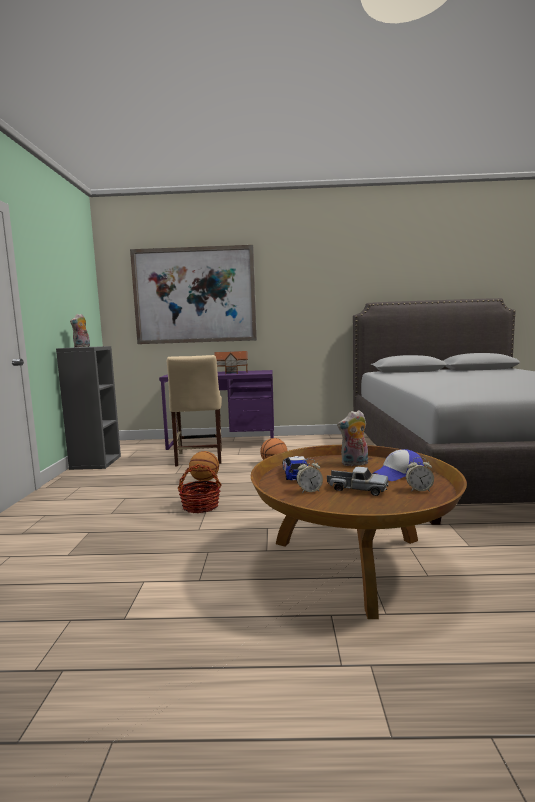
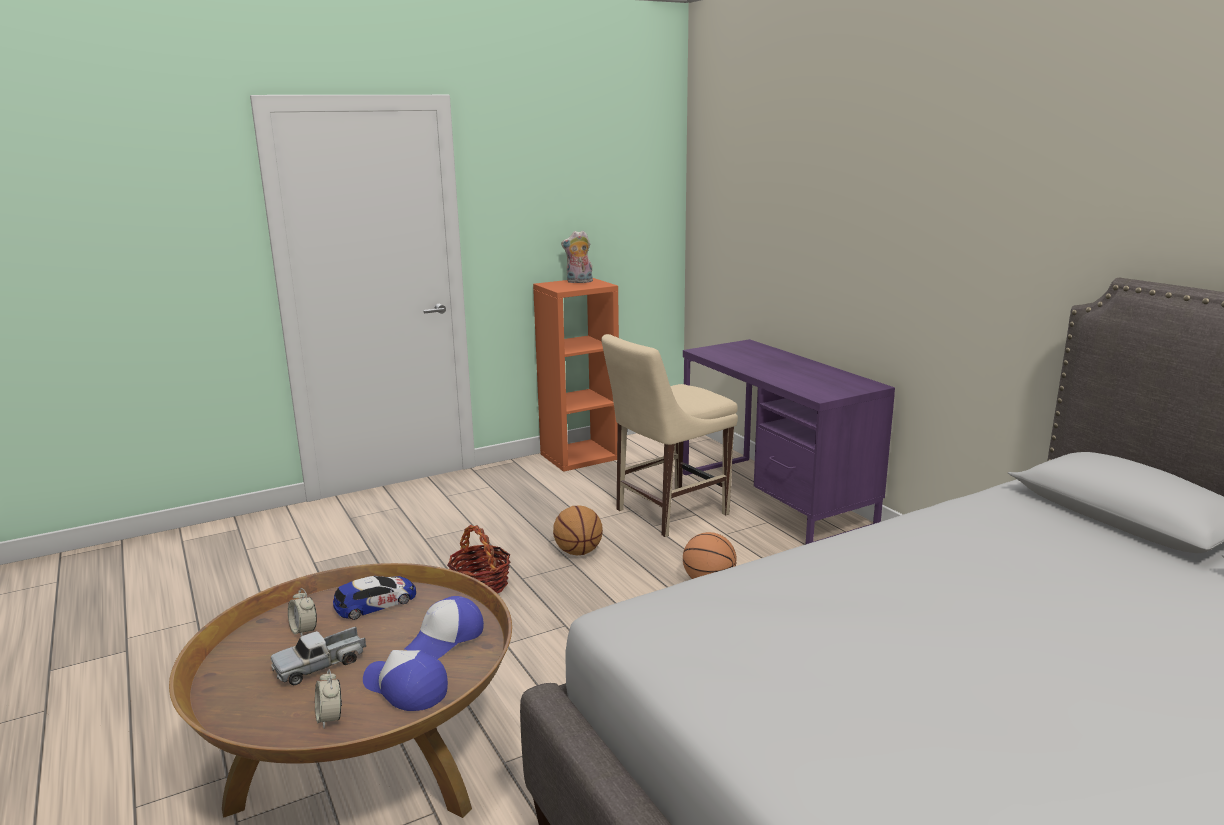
camera: 60 degrees right, 10 degrees up
(95, 462) = (580, 456): grey bookcase -> orange bookcase
(195, 296) = (795, 198): picture -> none
(232, 372) = (799, 373): toy house -> none
(354, 464) = (446, 638): plush toy -> cap
(357, 489) = (321, 664): toy truck -> toy truck turned 60 degrees clockwise

